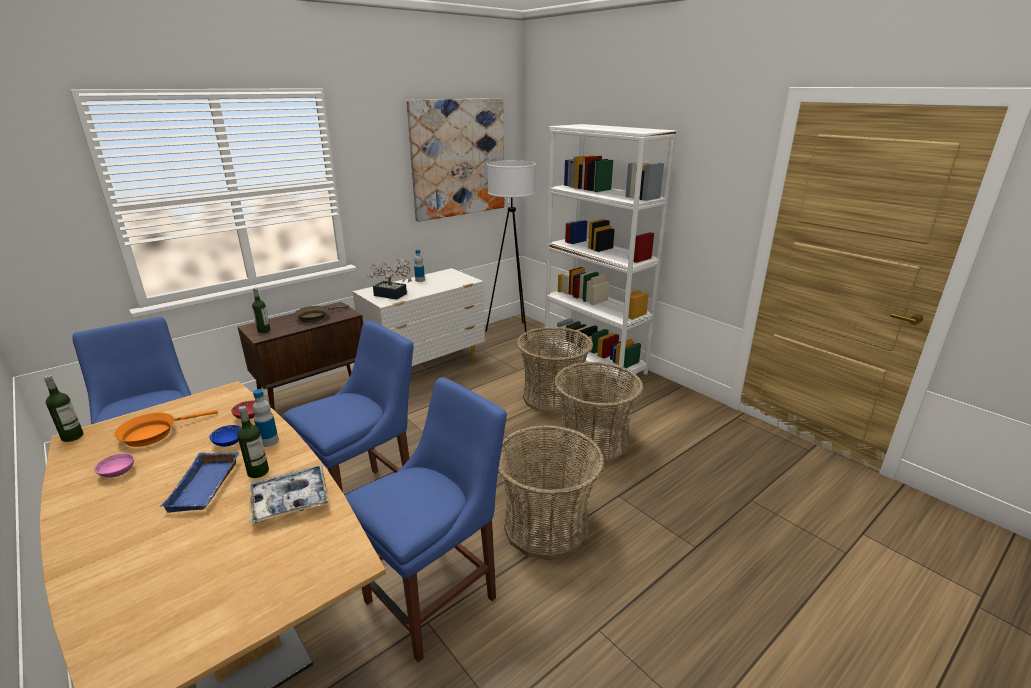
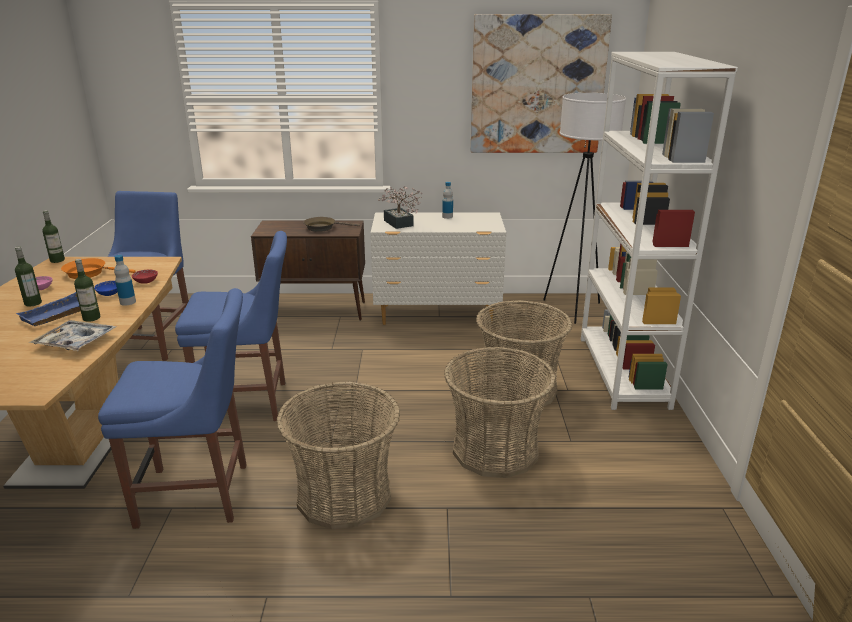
camera: 40 degrees right, 0 degrees up
(264, 331) = (272, 228): bottle -> bottle (33, 303)

